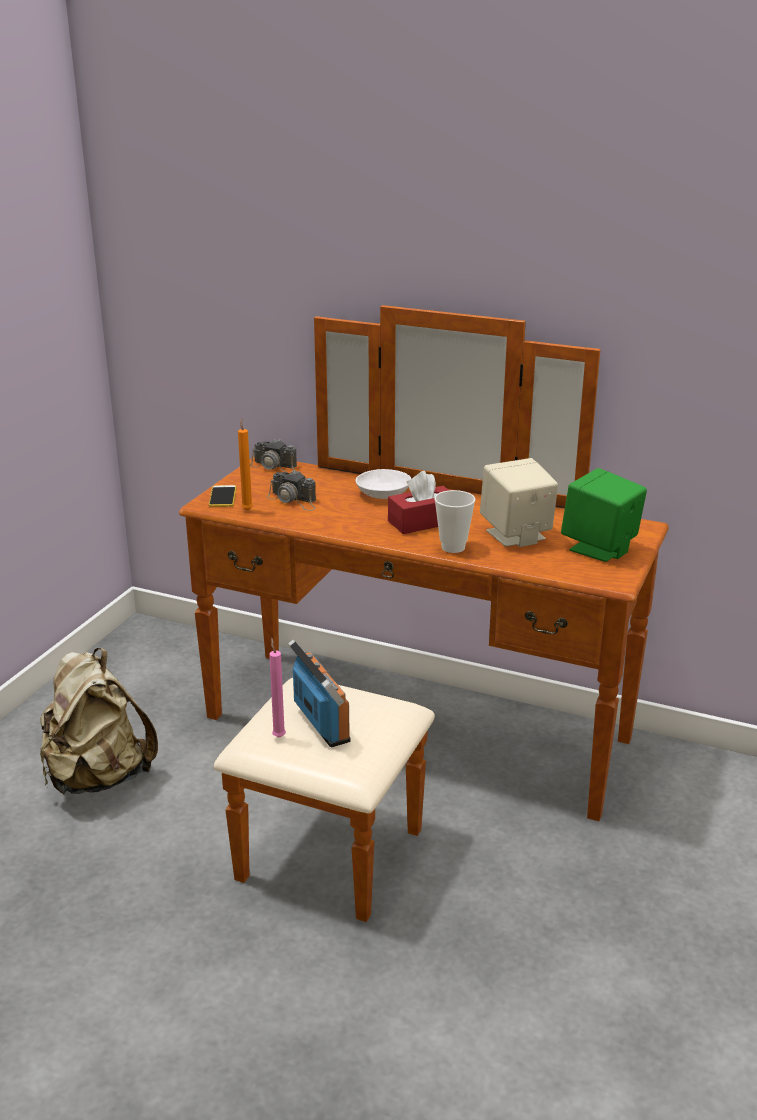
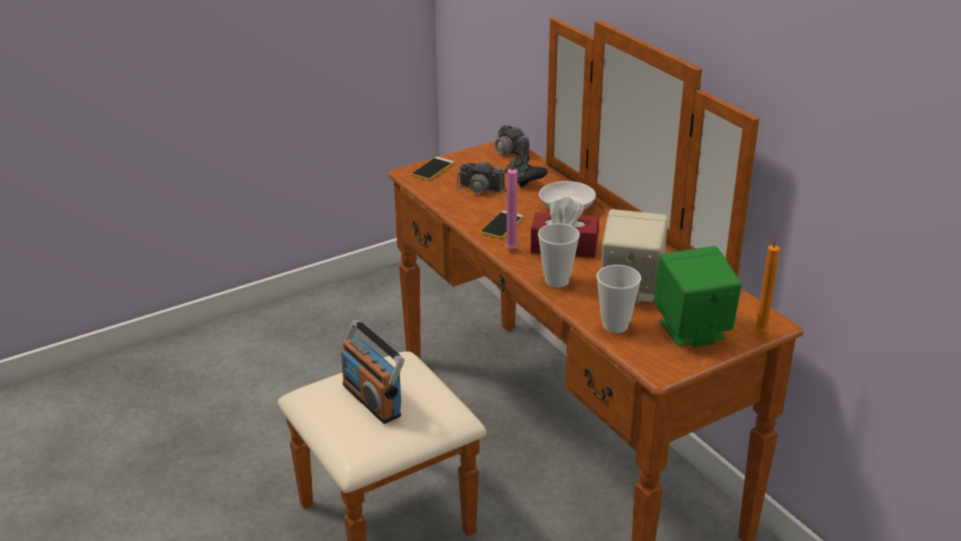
camera: 35 degrees right, 5 degrees up
(98, 777) = (287, 377): beige backpack -> none
(247, 509) = (436, 187): orange candle -> orange candle (761, 332)
(278, 736) = (331, 397): pink candle -> pink candle (512, 249)
(293, 500) = (483, 190): camera -> camera turned 45 degrees counterclockwise
(318, 484) = (524, 180): none -> black game controller
(321, 723) = (372, 399): radio -> radio turned 135 degrees clockwise
(348, 521) = (502, 225): none -> phone
(542, 563) = (615, 325): none -> cup

